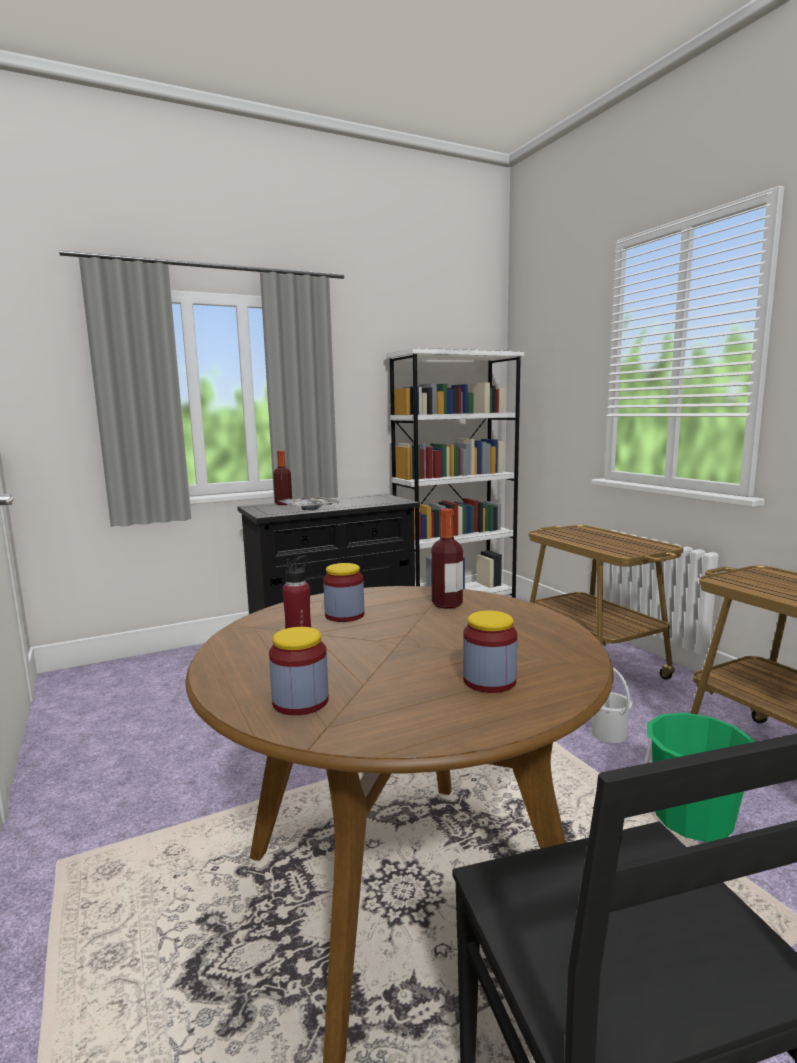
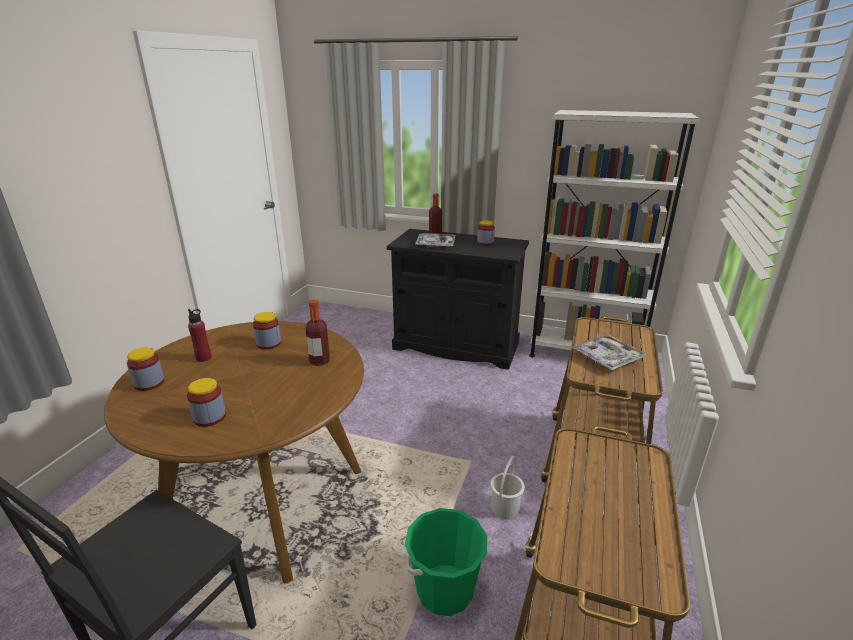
camera: 45 degrees right, 15 degrees up
(353, 500) = (485, 242): none -> jar
(607, 543) = (607, 357): none -> tray

